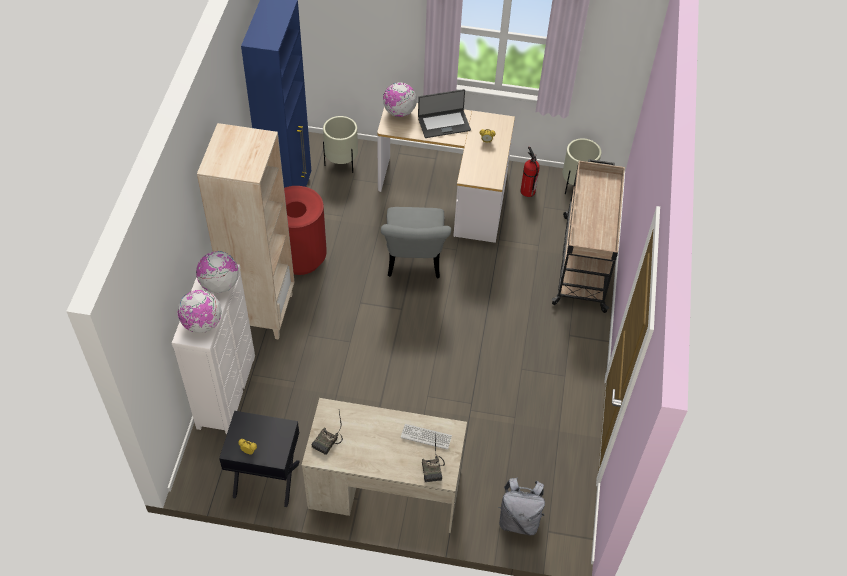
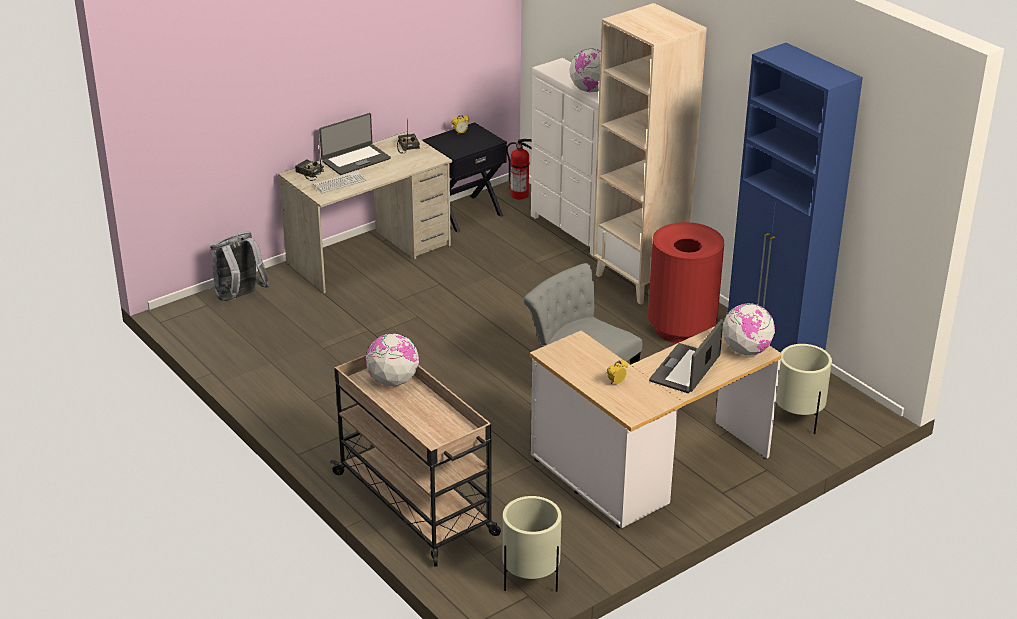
camera: 135 degrees right, 20 degrees down
(202, 324) = (561, 72): globe -> globe (393, 381)
(382, 458) = (355, 160): none -> laptop
(527, 191) = (576, 532): fire extinguisher -> fire extinguisher (520, 195)

